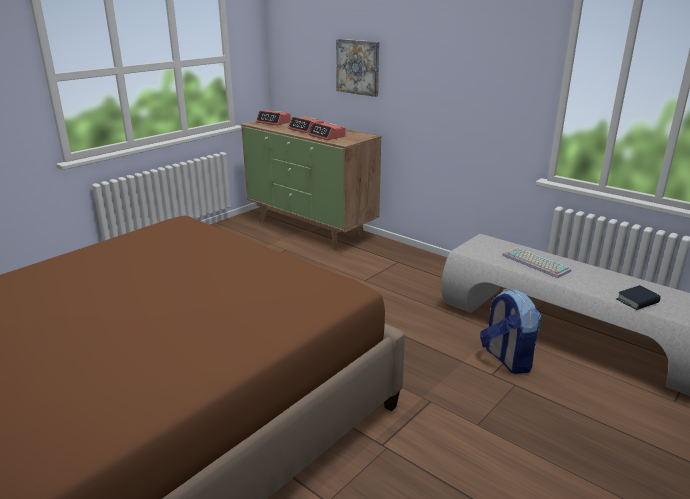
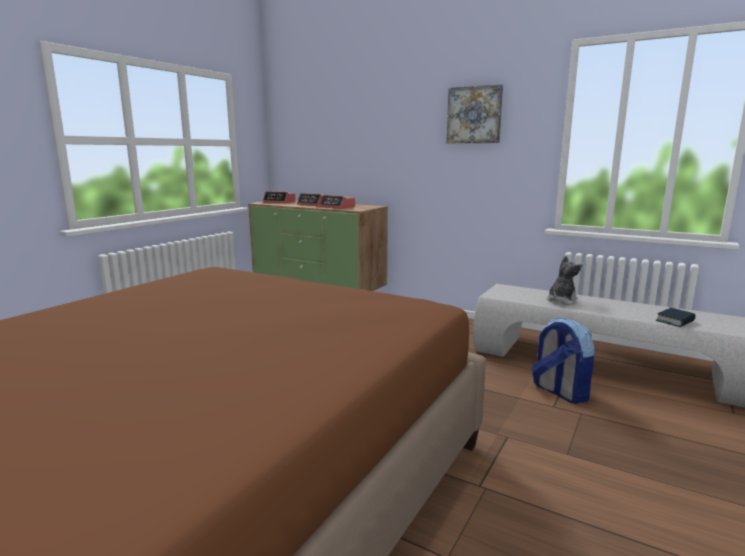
camera: 10 degrees left, 10 degrees down
(358, 67) = (362, 146): picture -> picture (474, 115)
(534, 263) = (561, 300): keyboard -> plush toy

